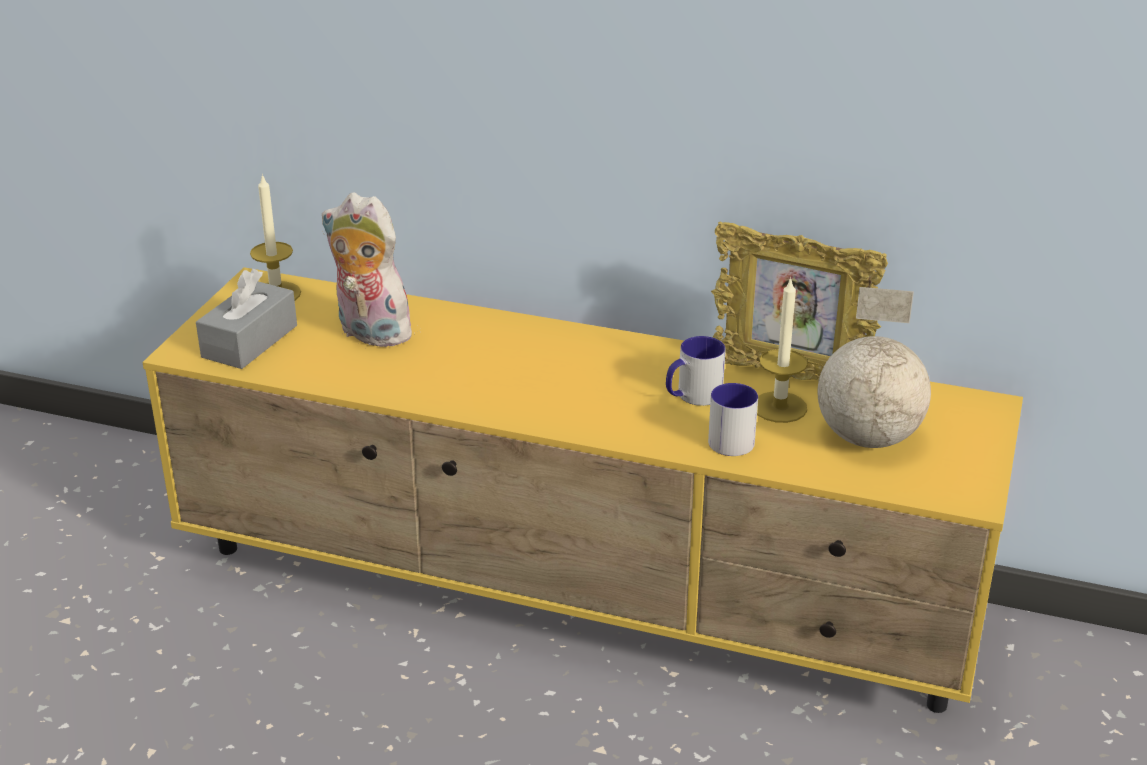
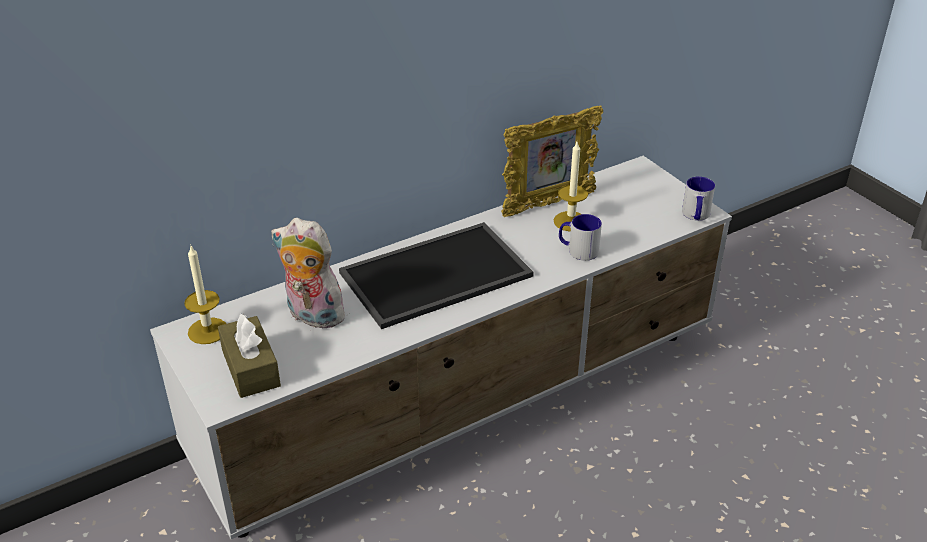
camera: 50 degrees left, 5 degrees up
(249, 341) = (251, 368): grey tissue box -> brown tissue box
(369, 333) = (312, 316): plush toy -> plush toy turned 45 degrees clockwise
(535, 370) = (435, 276): none -> tray
(578, 596) = (465, 405): yellow tv stand -> white tv stand
(692, 396) = (528, 240): mug -> mug (695, 216)
(866, 437) = (626, 212): globe -> none

